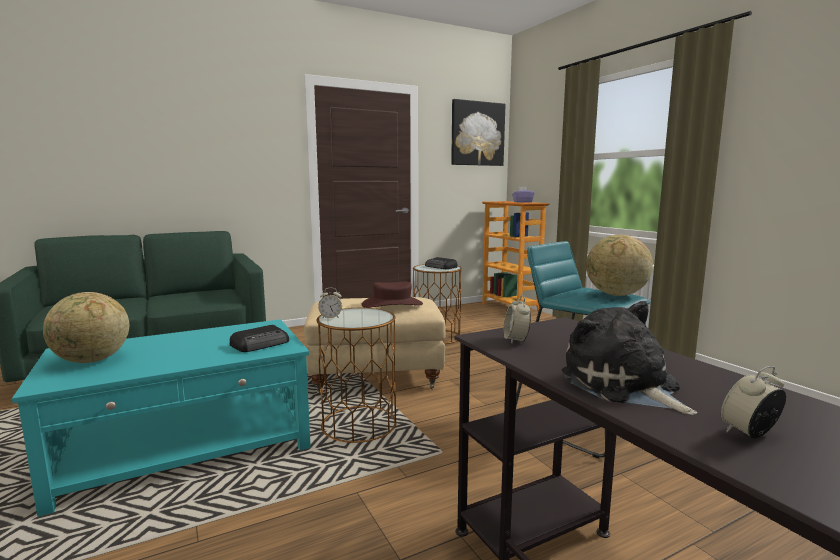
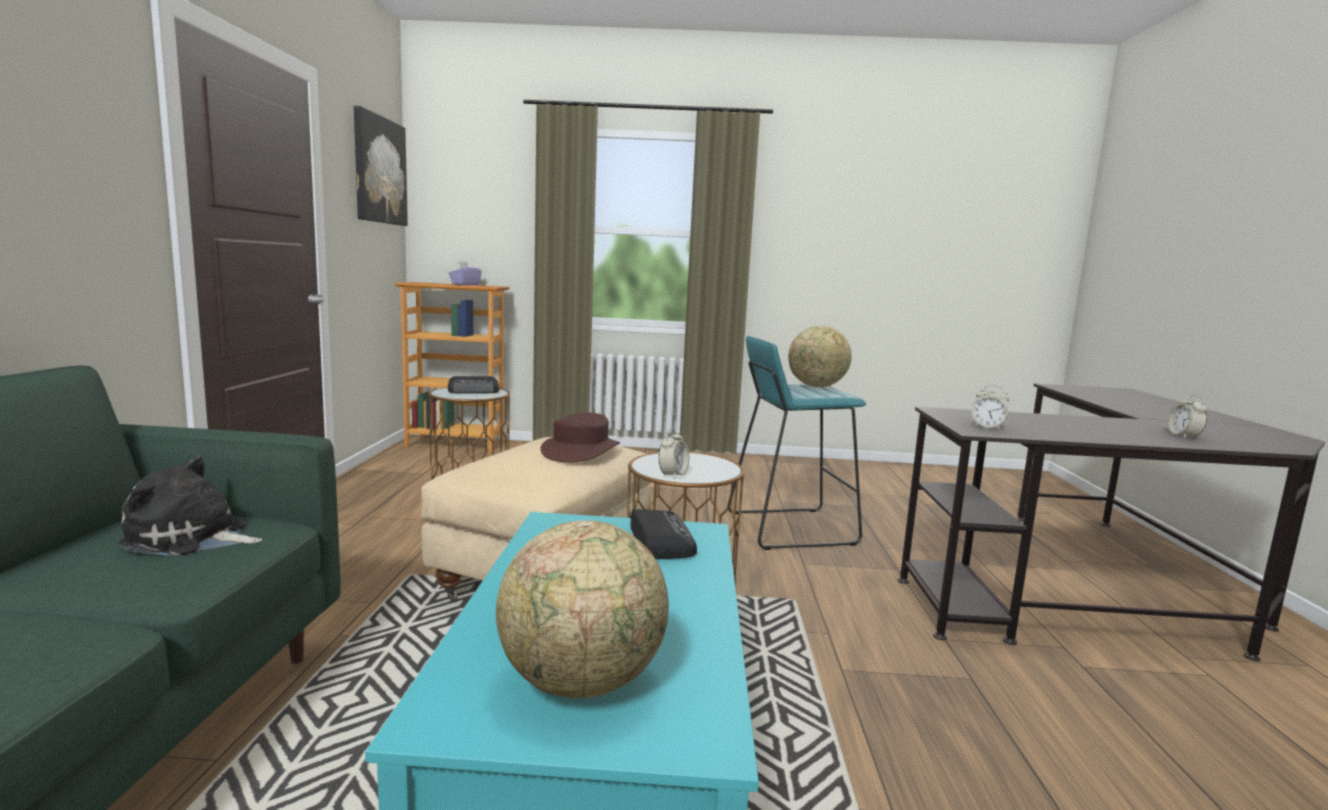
camera: 60 degrees left, 0 degrees up
(623, 385) = (1106, 434): plush toy -> plush toy (191, 538)

